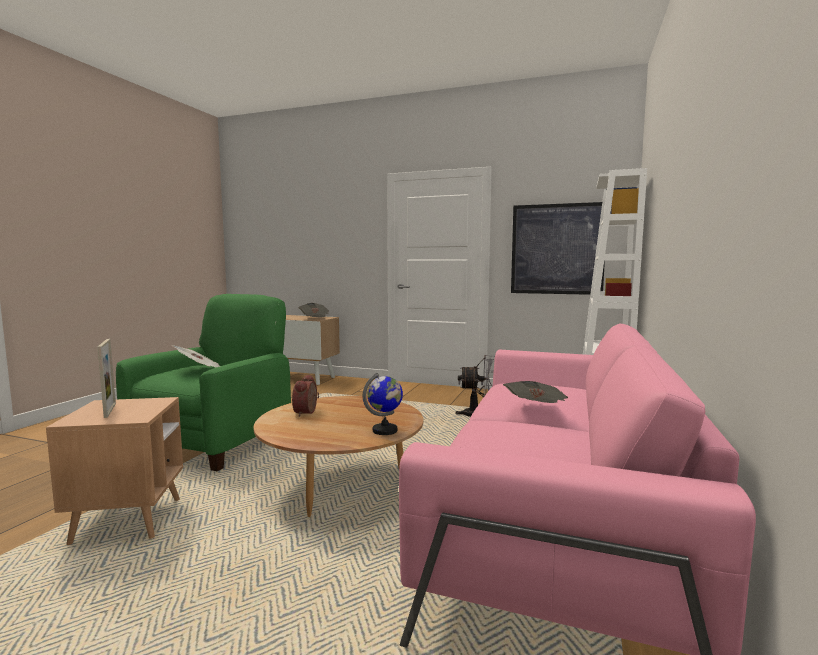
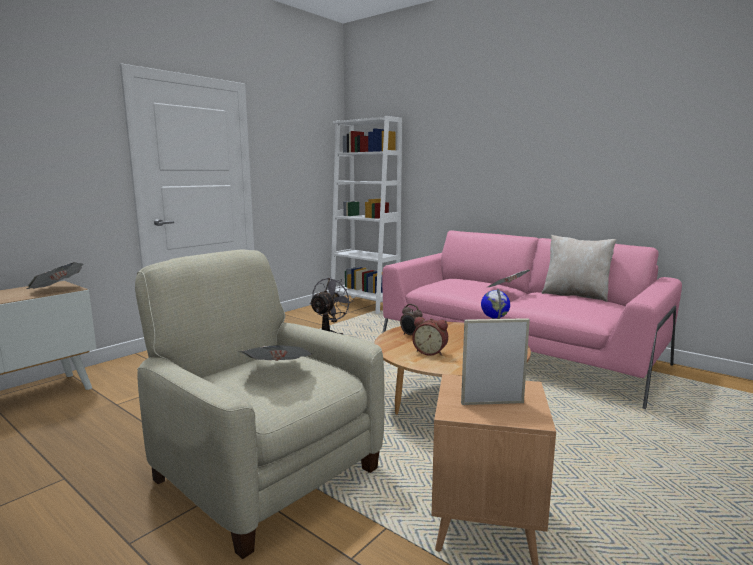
camera: 70 degrees left, 5 degrees up
(215, 442) = (265, 473): green armchair -> beige armchair
(353, 403) = (411, 336): none -> alarm clock
(557, 249) = (301, 174): picture -> none
(575, 448) = (575, 295): none -> beige pillow

